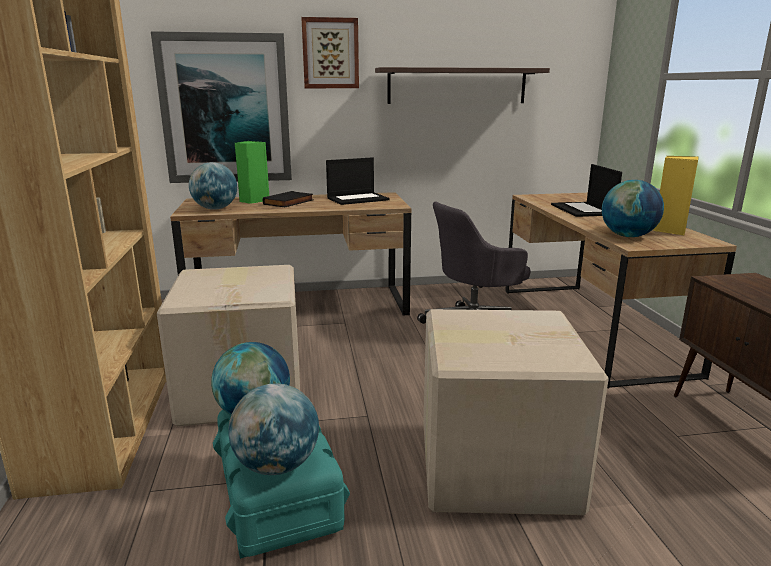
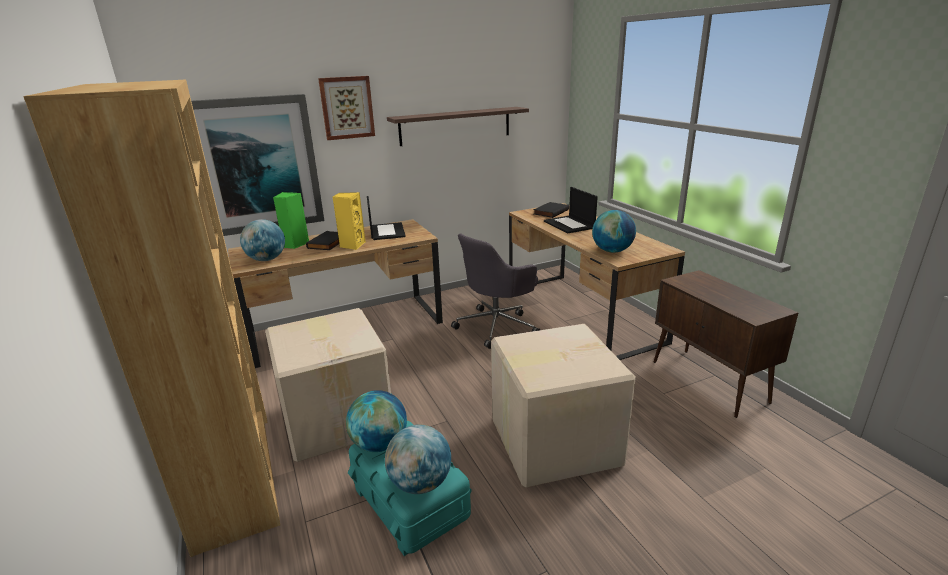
camera: 15 degrees left, 5 degrees up
(358, 199) = (386, 231): laptop -> laptop turned 60 degrees counterclockwise
(565, 198) = (550, 212): none -> black book
(669, 230) = (637, 241): yellow speaker -> yellow speaker (352, 245)

